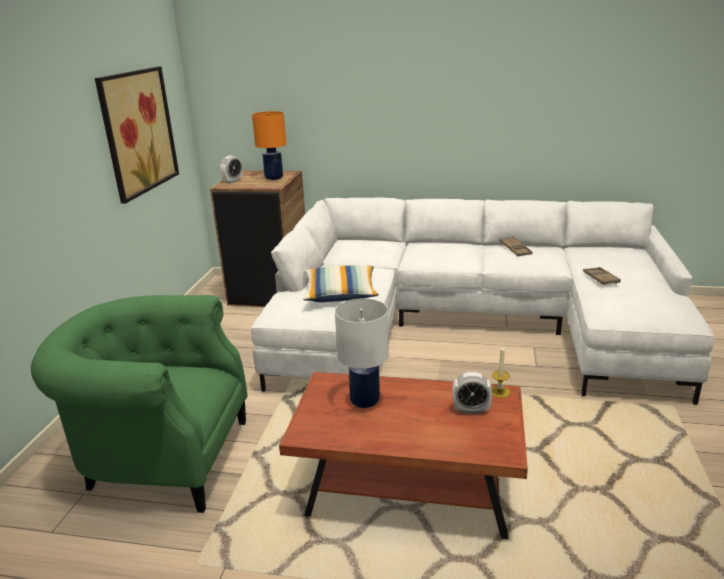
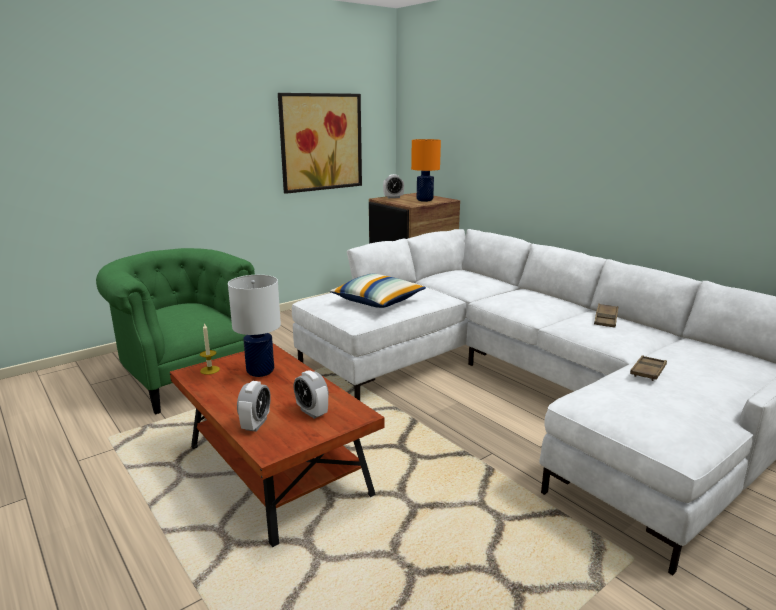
camera: 40 degrees right, 5 degrees down
(455, 442) = (256, 424): none -> alarm clock
(499, 392) = (358, 412): candle -> candle (210, 370)

